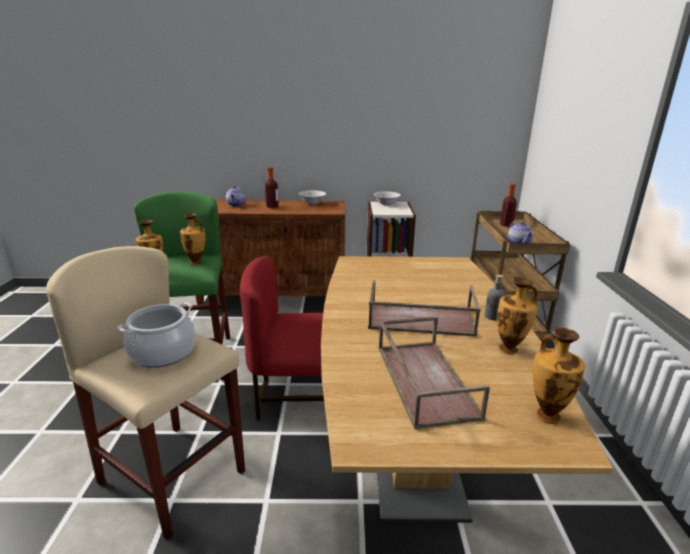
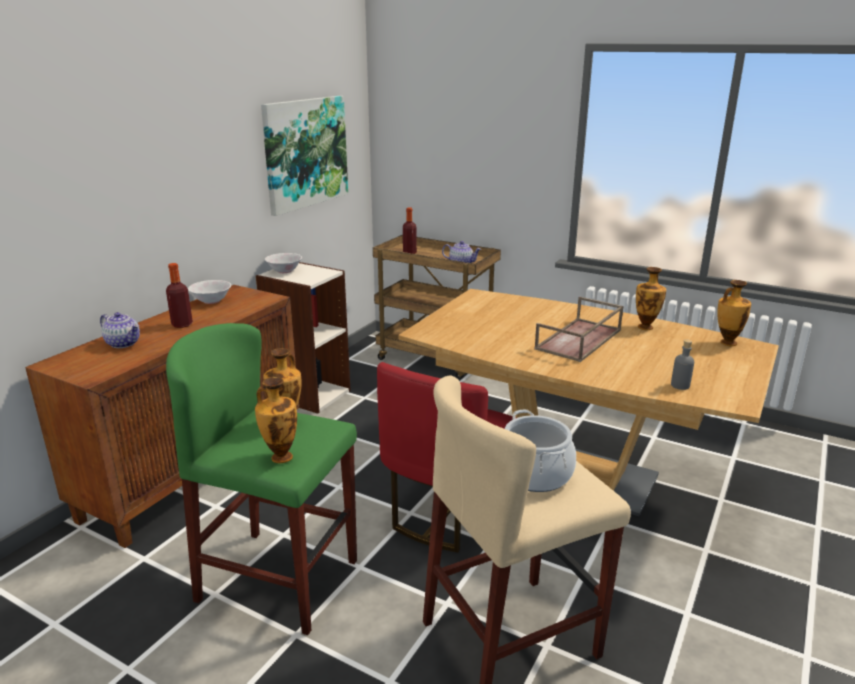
camera: 60 degrees left, 0 degrees up
(423, 380) = (671, 364): brown tray -> none
(440, 122) = (305, 153): none -> picture
(493, 316) = (593, 316): grey bottle -> grey bottle (680, 385)

